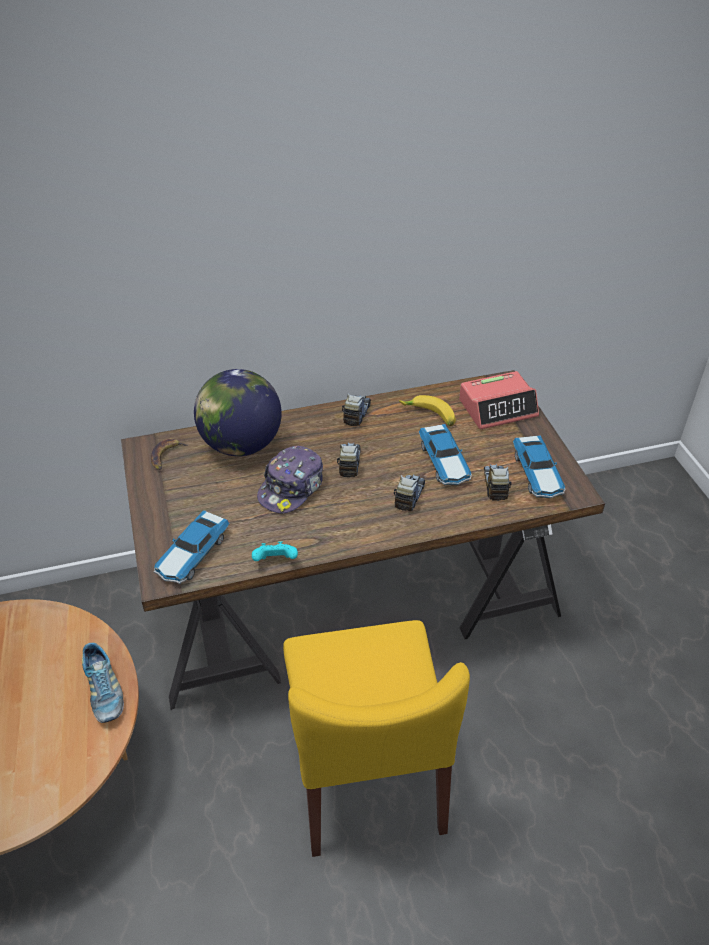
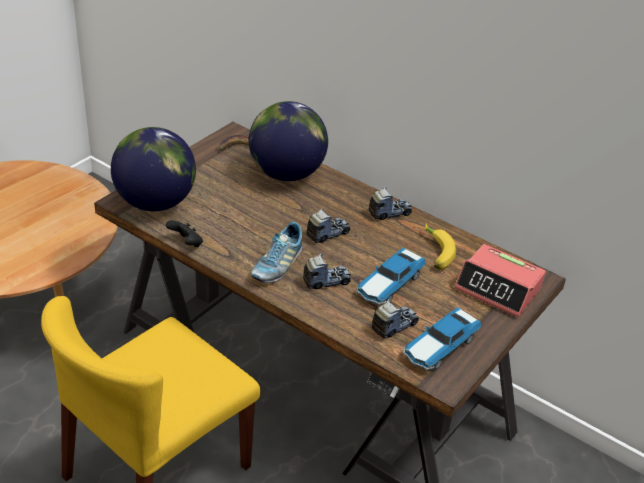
camera: 50 degrees right, 5 degrees down
(104, 692) = (59, 258): shoe -> shoe (277, 265)
(192, 555) = (155, 203): toy car -> globe
(275, 561) = (186, 243): turquoise game controller -> black game controller
(292, 488) = (269, 217): cap -> none

